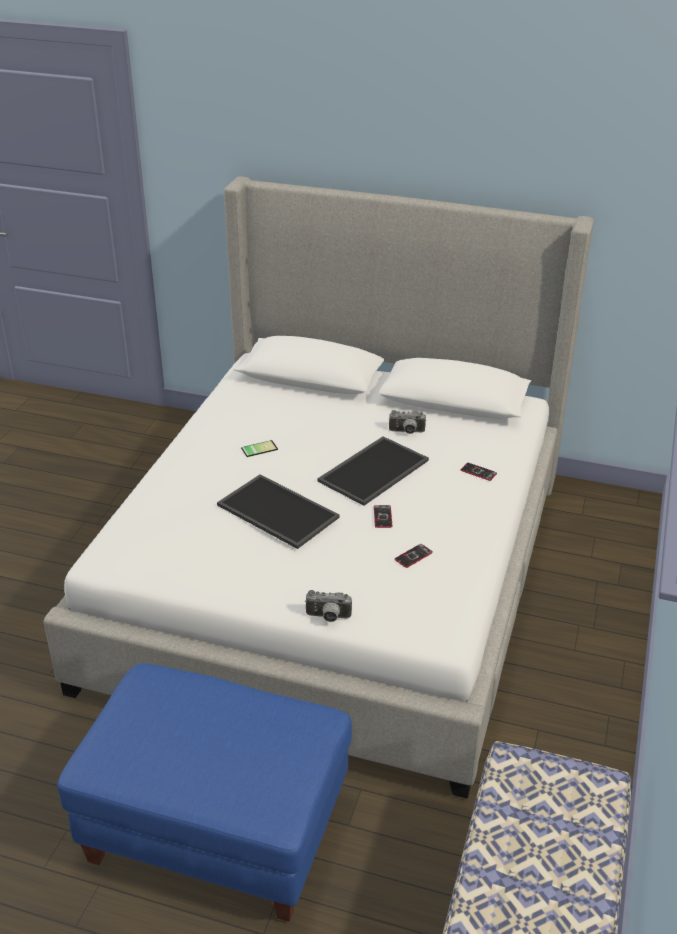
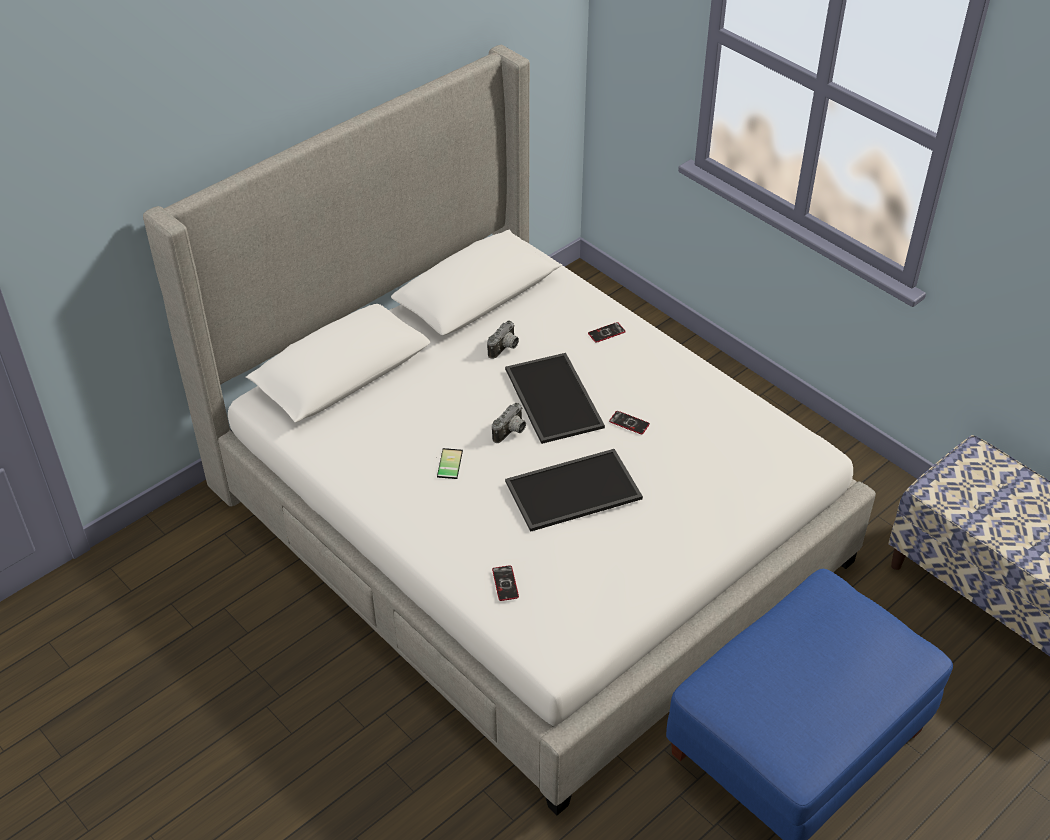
camera: 60 degrees left, 10 degrees up
(328, 617) = (750, 518): camera -> camera (511, 432)
(413, 556) = (699, 428): phone -> phone (505, 583)

